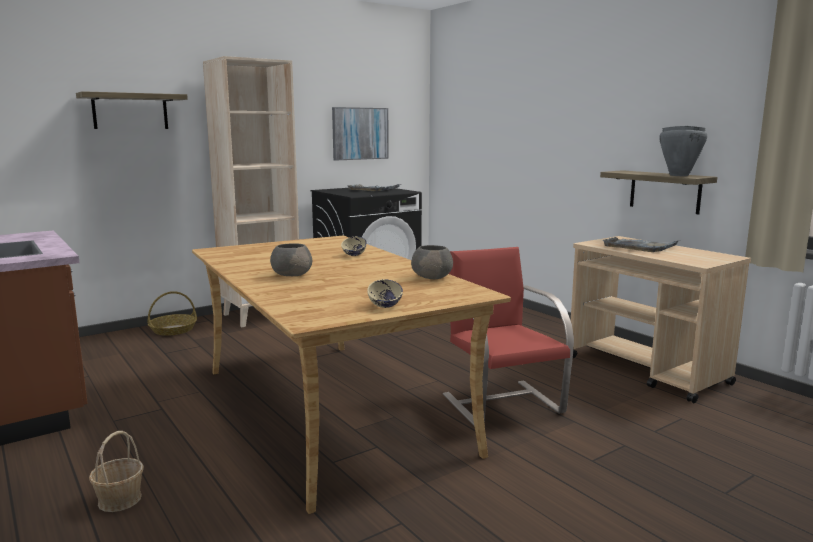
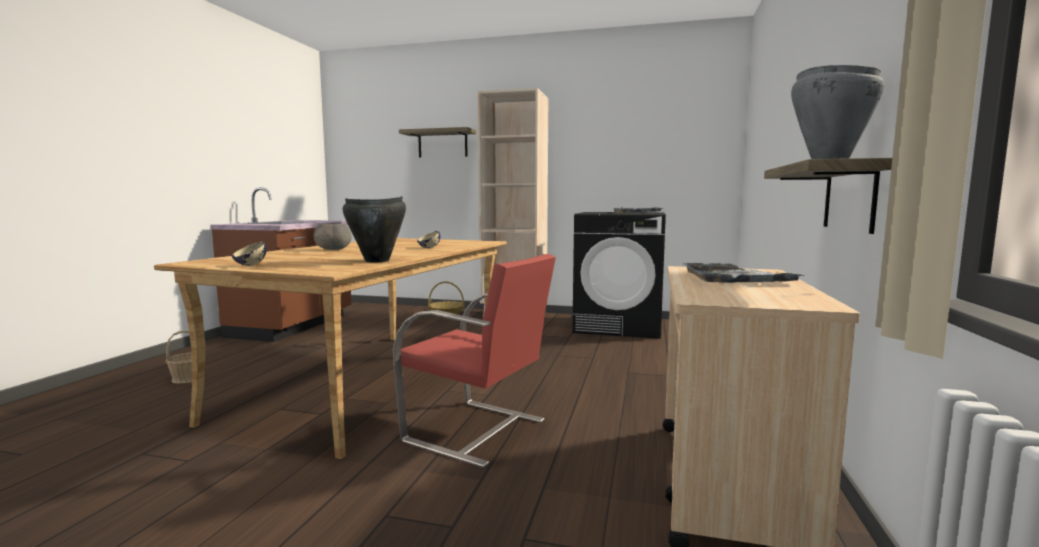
camera: 50 degrees right, 5 degrees down
(360, 133) = (647, 158): picture -> none
(432, 277) = (377, 261): grey bowl -> black cooking pot
(501, 402) = (477, 431): red chair -> red chair turned 90 degrees clockwise

